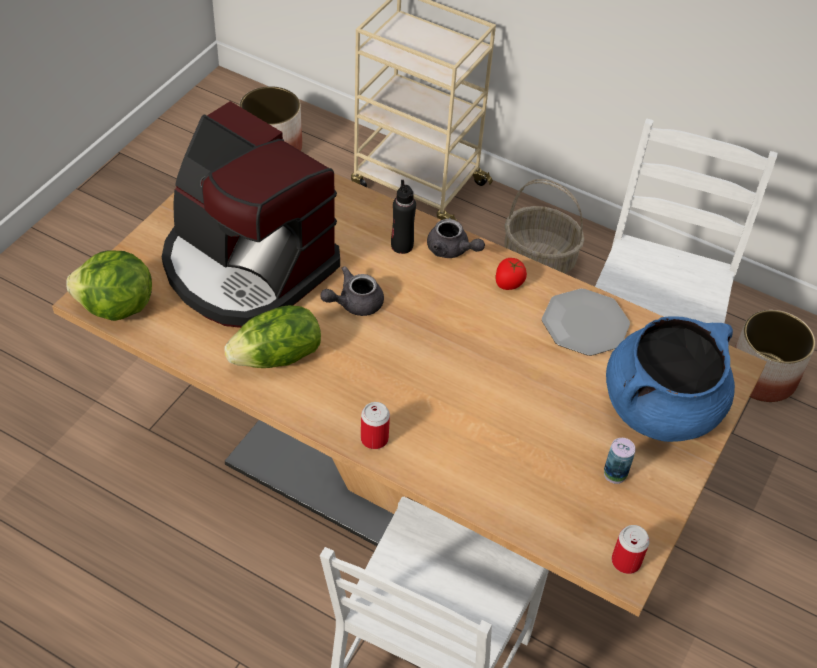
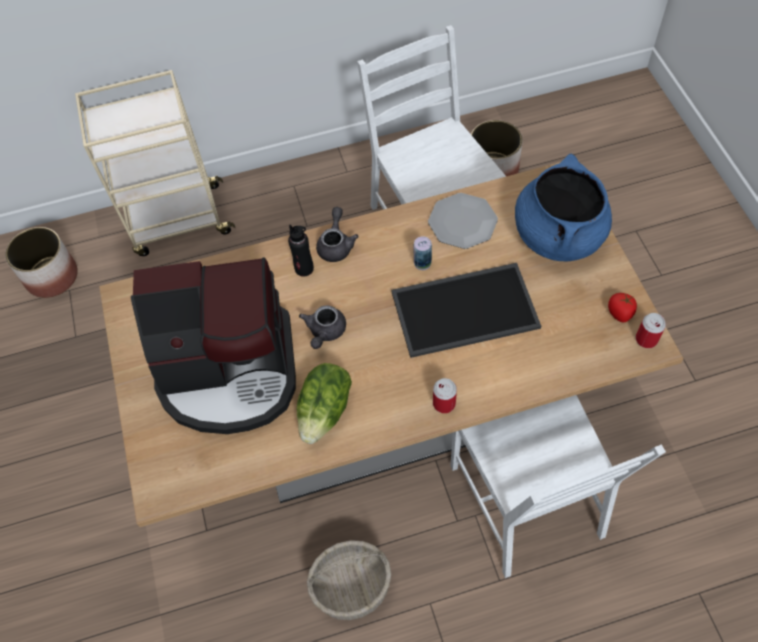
camera: 40 degrees left, 10 degrees up
(116, 308) = (183, 482): lettuce -> none
(452, 250) = (336, 244): grey teapot -> grey teapot turned 75 degrees counterclockwise
(493, 388) = (465, 308): none -> tray
(508, 283) = (393, 235): tomato -> tomato (620, 313)
(540, 258) = (304, 204): basket -> basket (352, 586)
(615, 474) = (583, 296): can -> can (422, 263)

